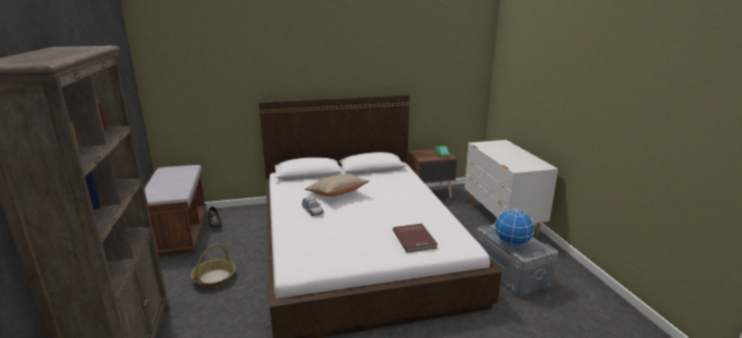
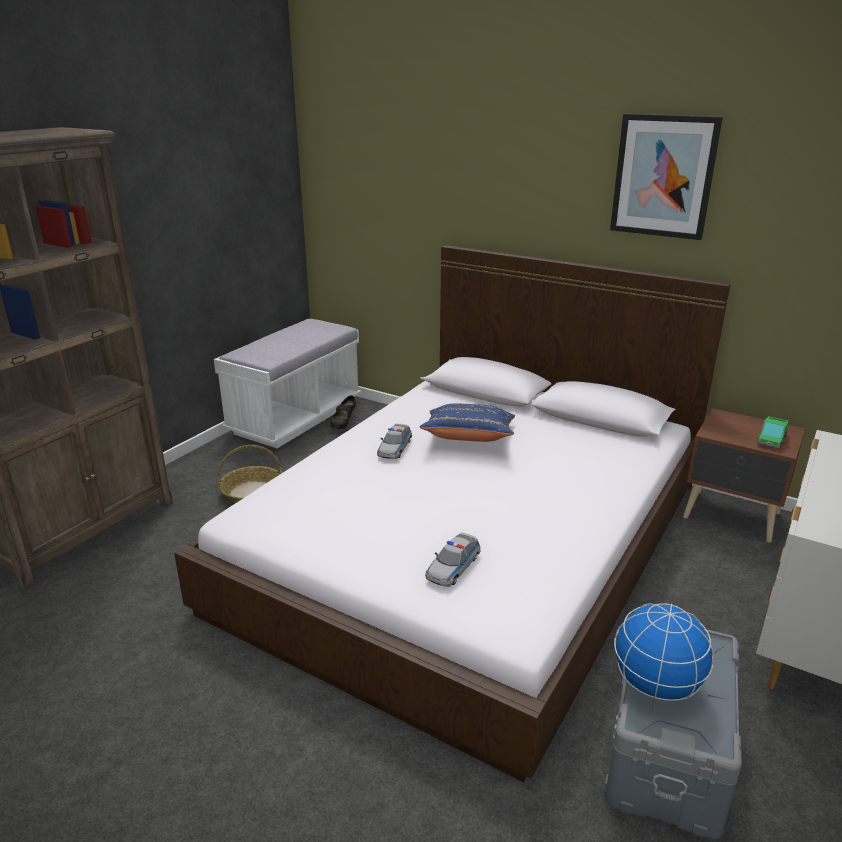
camera: 45 degrees right, 5 degrees up
(179, 233) = (296, 418): brown bench -> white bench
(336, 194) = (468, 439): beige pillow -> blue pillow
(372, 51) = (663, 176): none -> picture
(415, 239) = (453, 567): red book -> toy car

